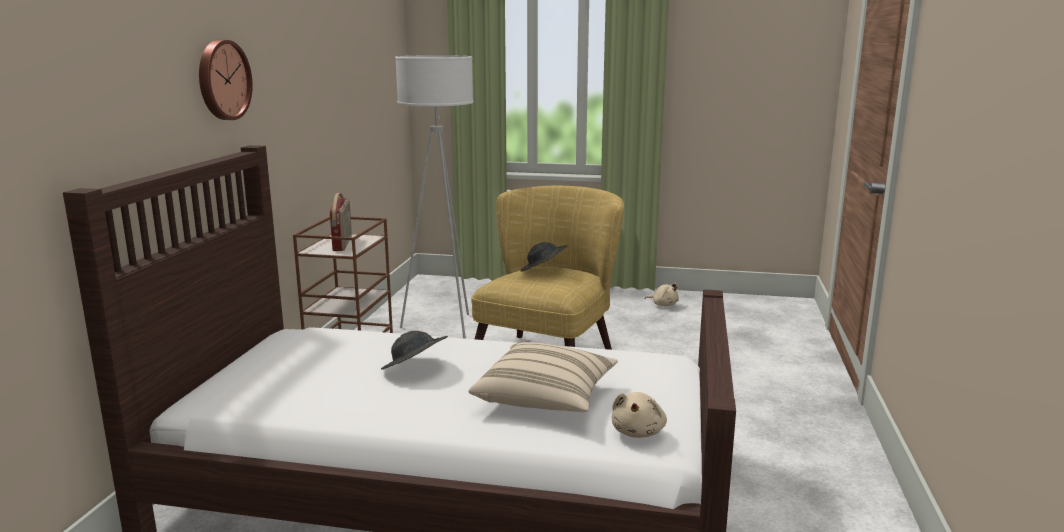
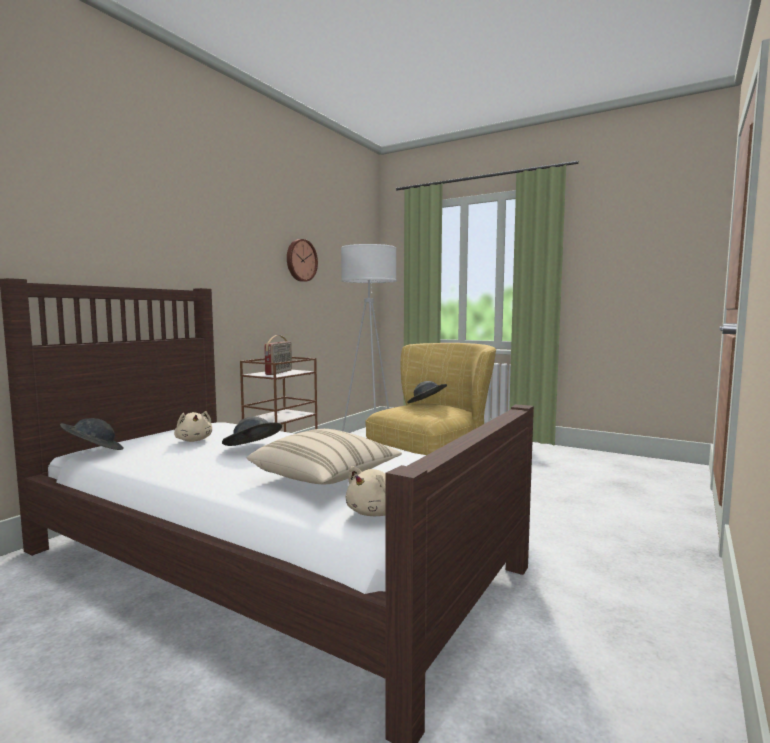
camera: 20 degrees right, 10 degrees down
(215, 402) = (93, 451): none -> grey hat
(222, 80) = (184, 241): wall clock -> wall clock (300, 260)
(663, 304) = (557, 456): beige plush toy -> beige plush toy (194, 440)

